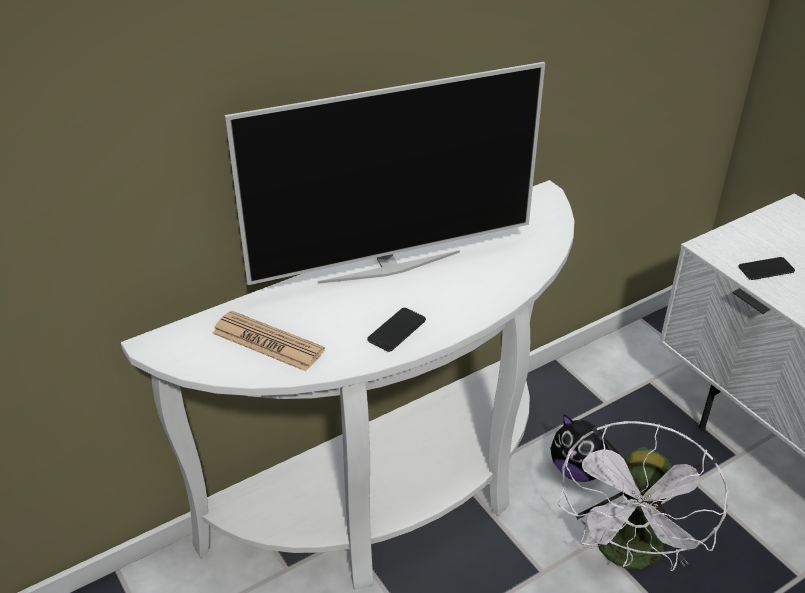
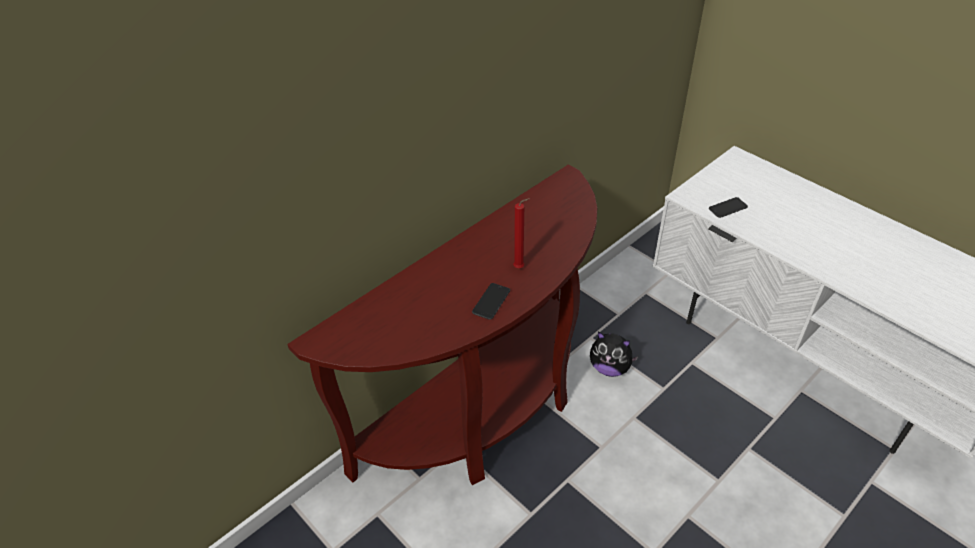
camera: 10 degrees left, 5 degrees up
(267, 342) = (399, 326): newspaper -> none
(389, 266) = (471, 251): television -> none
(395, 498) = (485, 412): white console table -> brown console table
(448, 295) = (520, 268): none -> red candle
(629, 556) = (659, 424): white fan -> none

